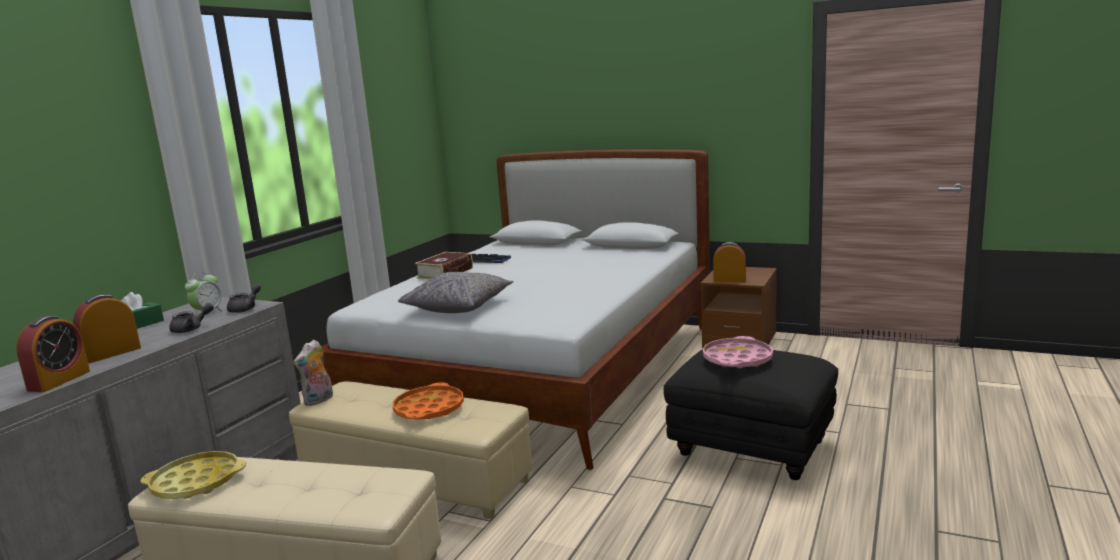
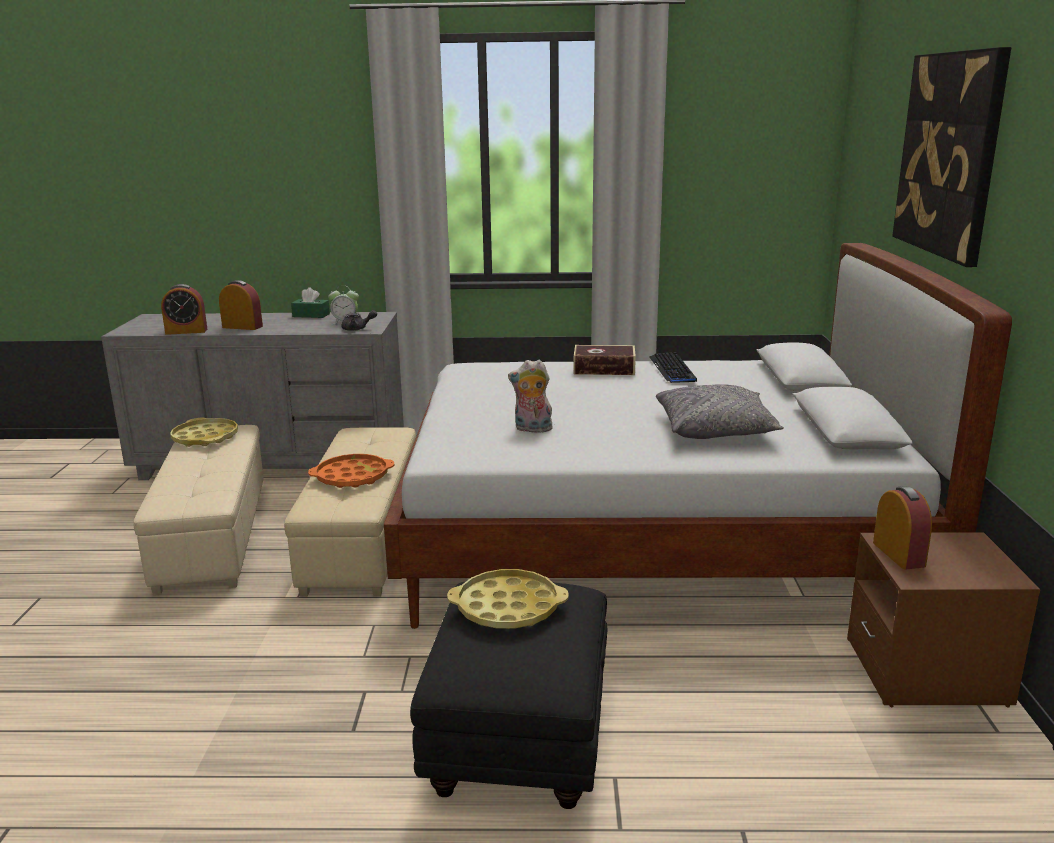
camera: 65 degrees right, 5 degrees up
(191, 329) = (300, 329): grey teapot -> none
(319, 400) = (360, 431): plush toy -> plush toy (532, 429)
(459, 306) = (482, 400): grey pillow -> grey pillow (715, 430)
(603, 83) = (949, 154): none -> picture
(737, 359) = (508, 607): pink tray -> yellow tray

